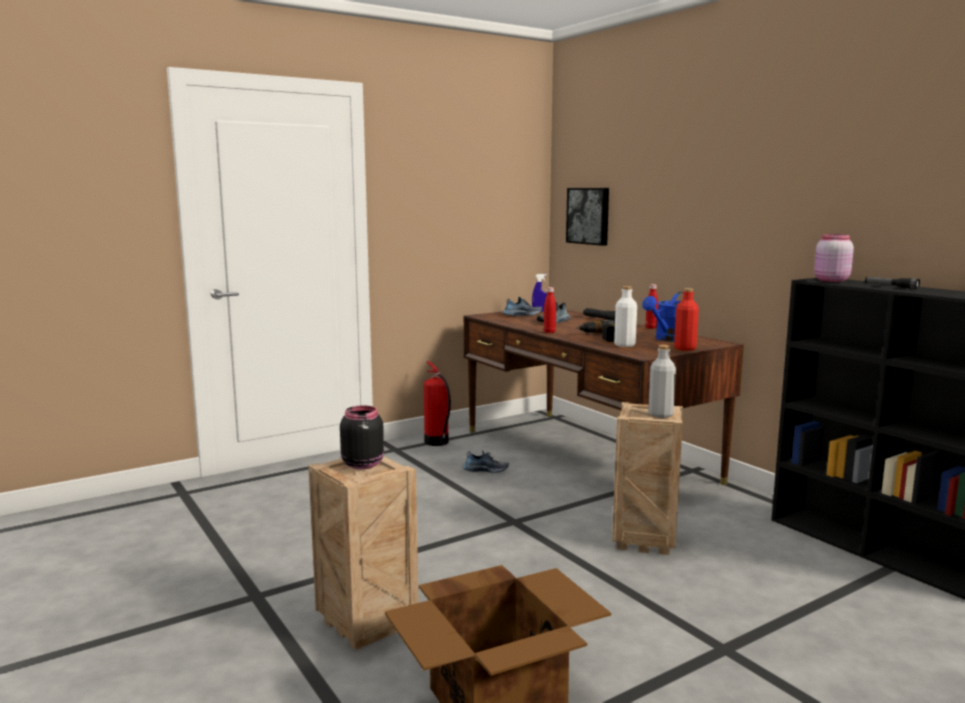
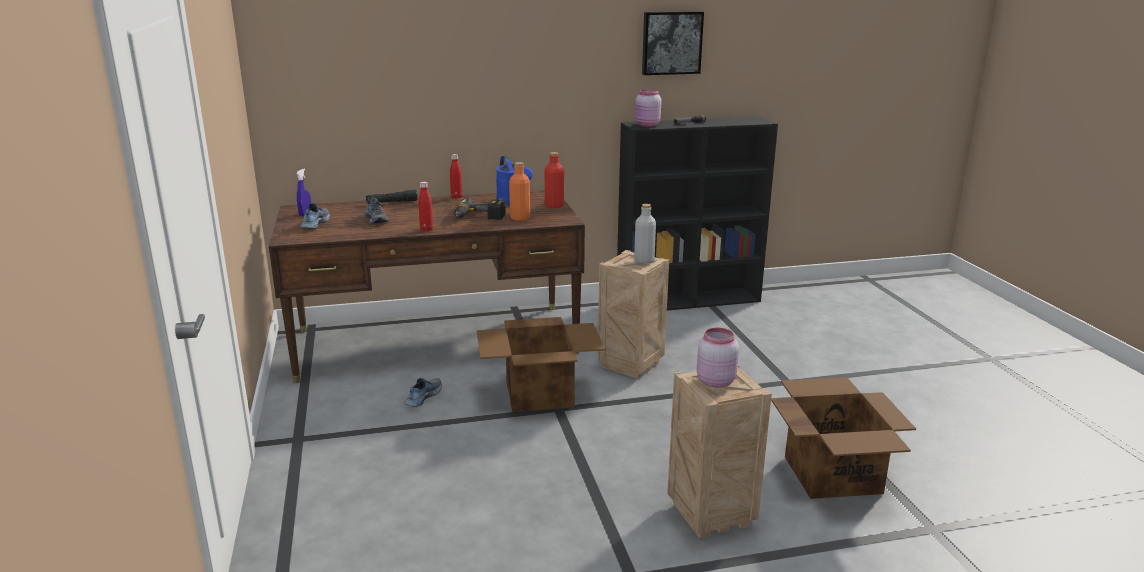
camera: 70 degrees left, 10 degrees up
(363, 464) = (714, 381): black jar -> pink jar
(437, 442) = (306, 408): fire extinguisher -> none
(534, 510) = (540, 394): none -> cardboard box
(589, 216) = (325, 91): picture -> picture (671, 43)
(624, 345) = (520, 218): white bottle -> orange bottle

